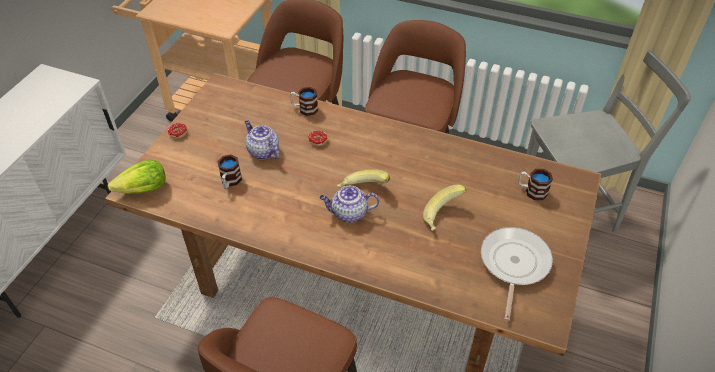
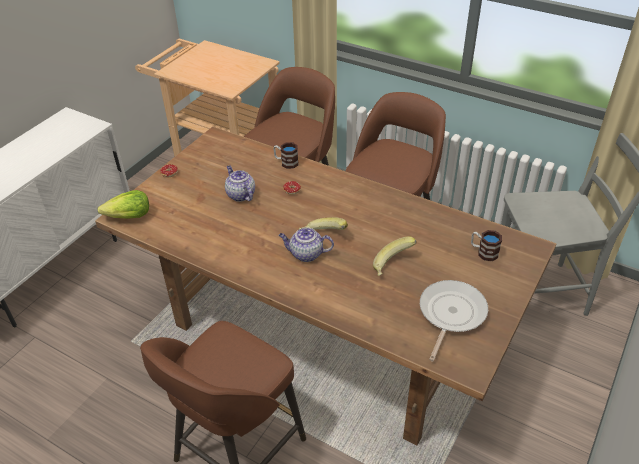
camera: 10 degrees right, 5 degrees down
(230, 182) = (205, 217): mug -> none

